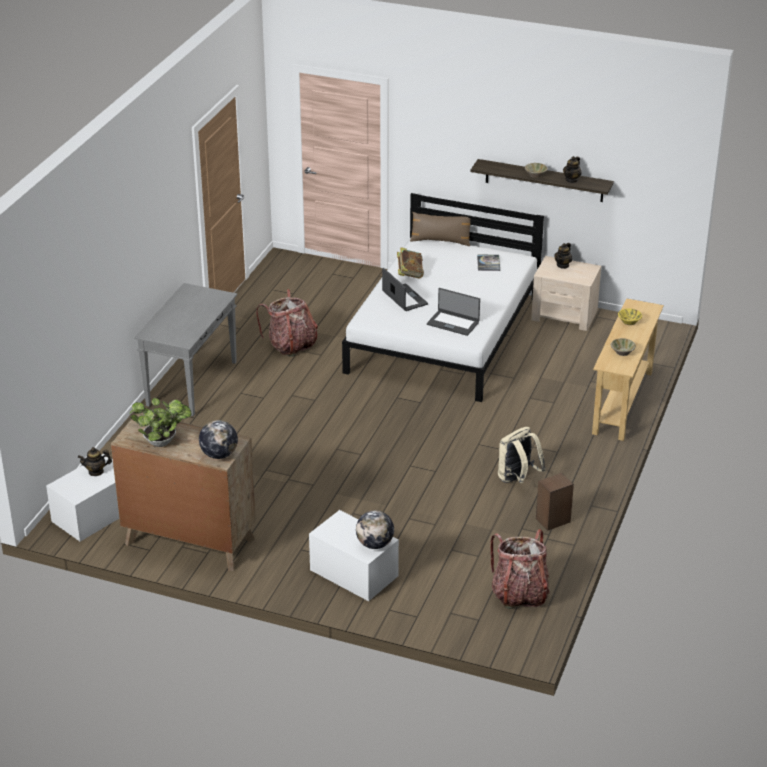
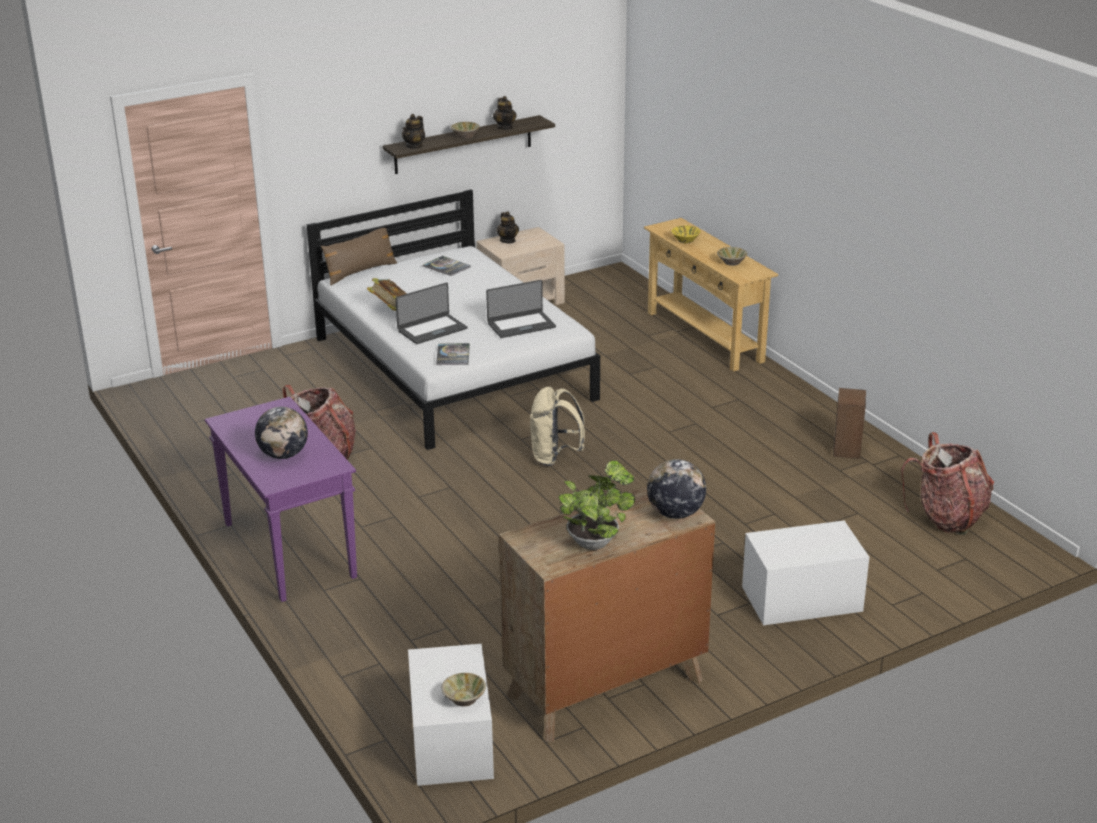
camera: 50 degrees left, 5 degrees down
(82, 489) = (464, 698): none -> beige bowl
(96, 471) = (440, 671): teapot -> teapot (414, 146)
(192, 383) = (288, 550): grey console table -> purple console table
(375, 544) = (837, 537): globe -> globe (283, 455)
(383, 320) = (453, 355): none -> book
(404, 298) = (432, 329): laptop -> laptop turned 135 degrees clockwise
(517, 479) = (756, 437): beige backpack -> beige backpack (555, 457)

